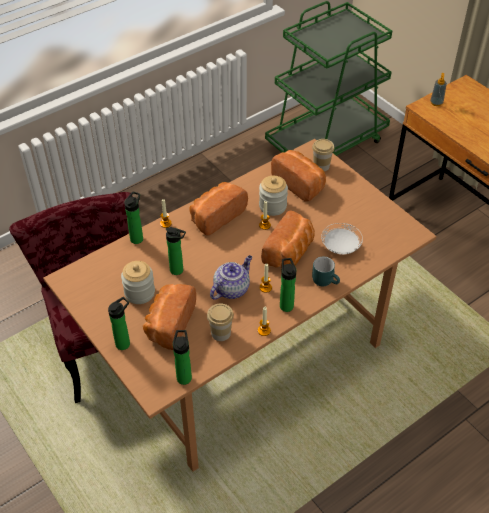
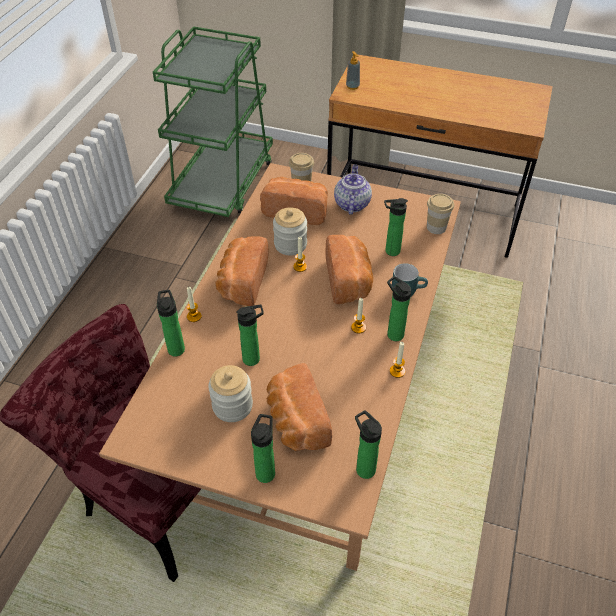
camera: 35 degrees left, 0 degrees up
(221, 333) = (358, 399): cup -> cup (436, 227)
(231, 289) = (326, 347): teapot -> teapot (351, 204)
(340, 246) = (390, 251): white plate -> bottle

